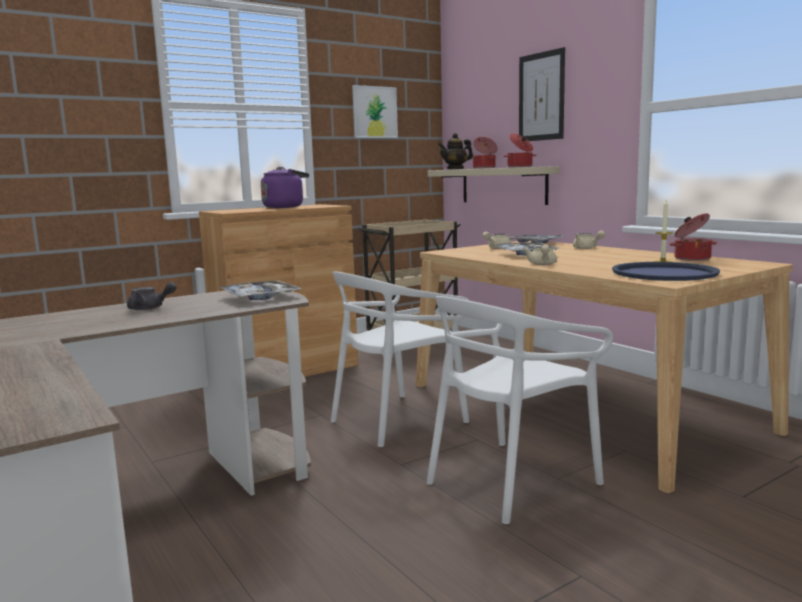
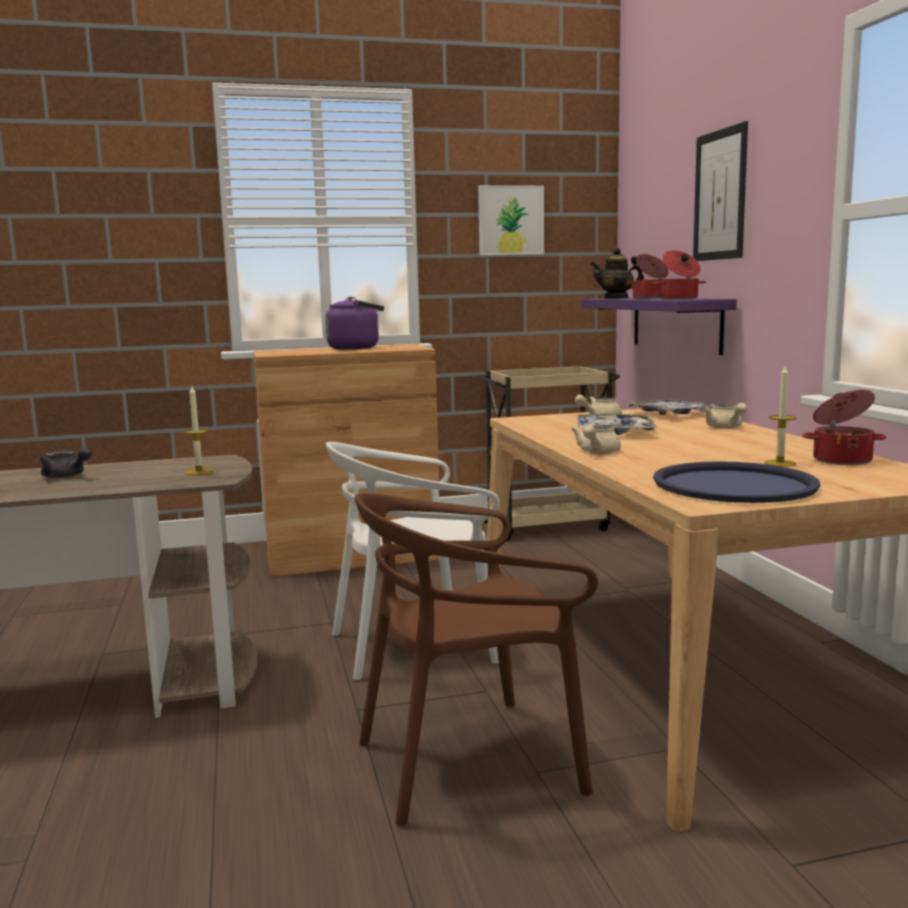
camera: 20 degrees right, 0 degrees up
(260, 297) = (199, 472): tray -> candle
(503, 185) = (675, 323): beige shelf -> purple shelf
(511, 480) = (469, 762): white chair -> brown chair

